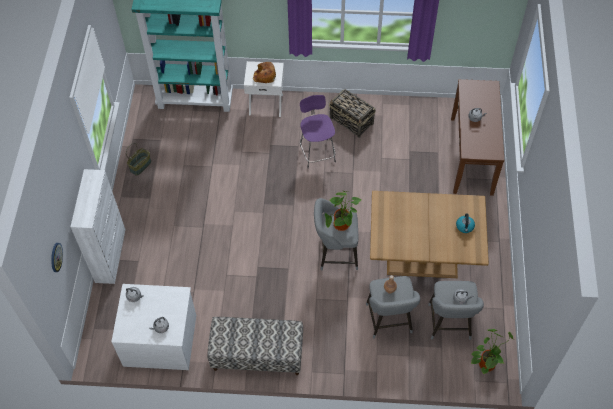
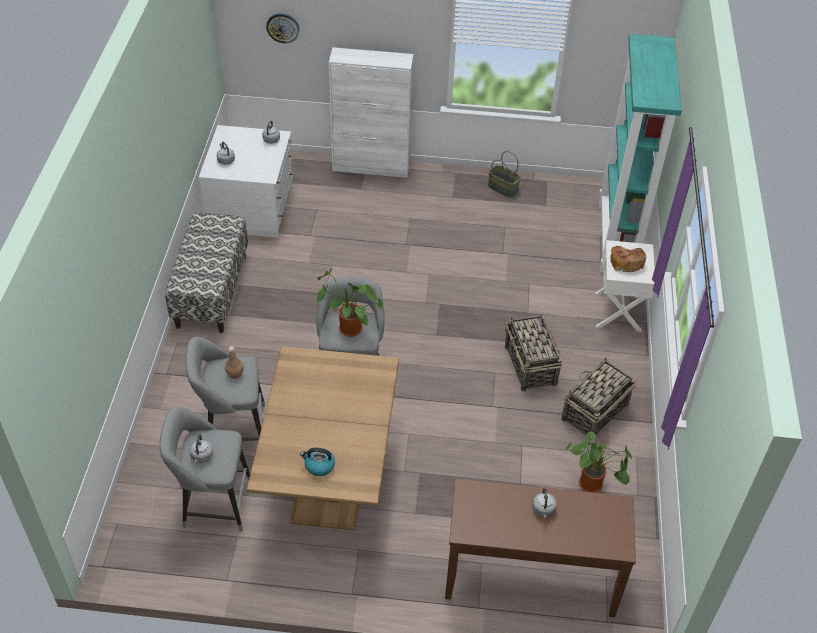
camera: 90 degrees right, 10 degrees down
(317, 152) = (530, 366): purple stool -> basket
(486, 362) = (141, 543): potted plant -> potted plant (593, 484)

